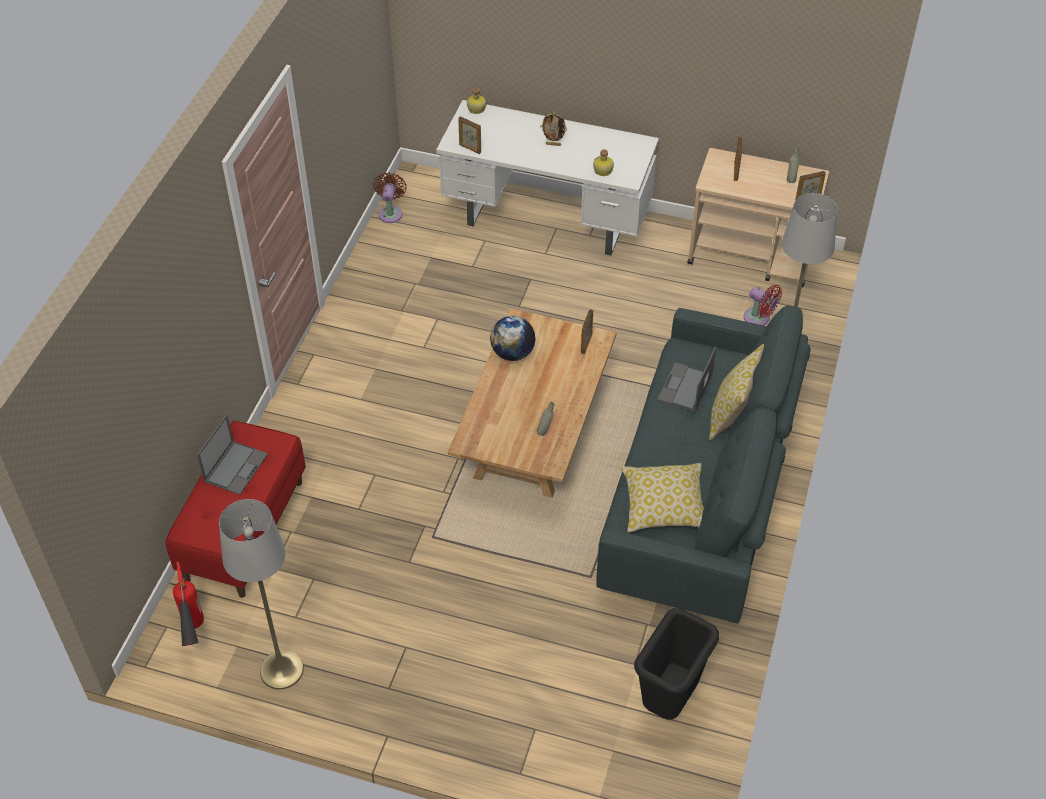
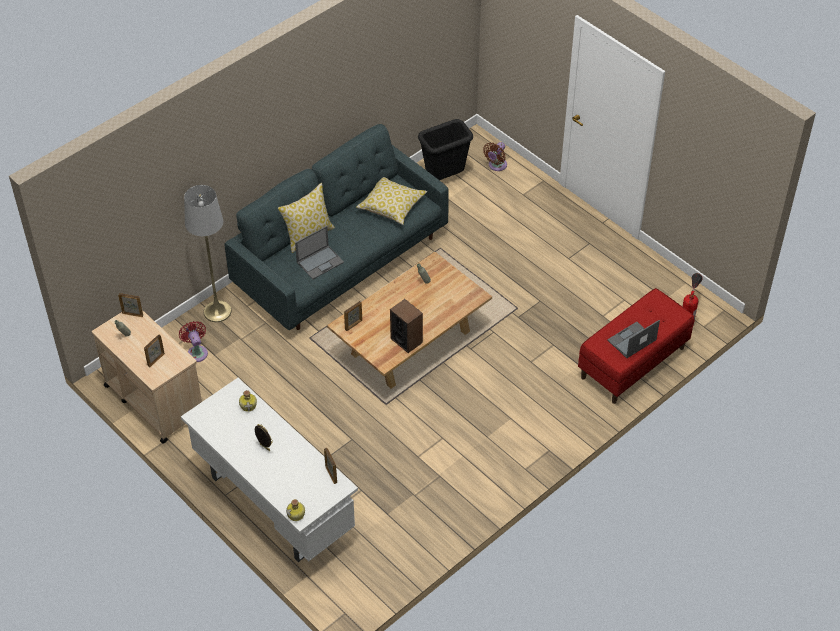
camera: 150 degrees left, 0 degrees up
(281, 670) = (645, 276): grey floor lamp -> none
(391, 212) = (391, 575): brown fan -> brown fan (496, 166)
(512, 353) = (406, 340): globe -> speaker

